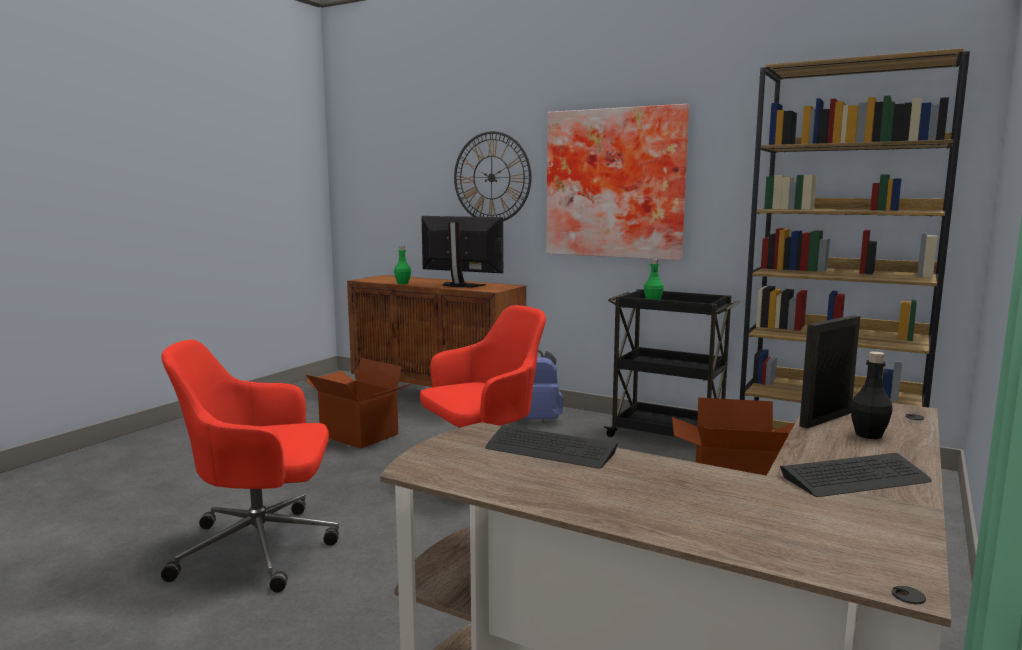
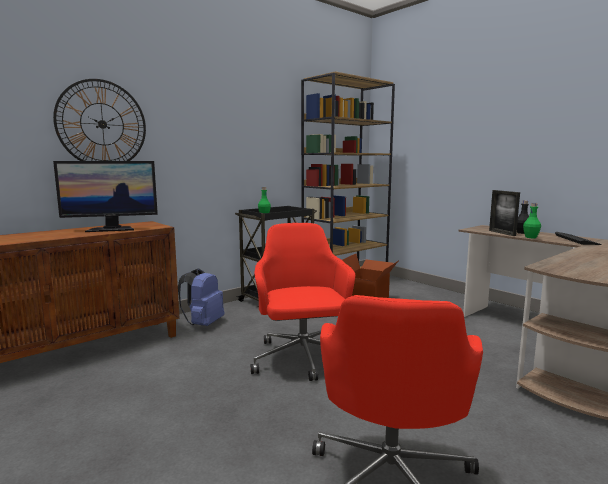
camera: 70 degrees left, 0 degrees up
(358, 435) = (138, 403): cardboard box -> none
(403, 283) = (46, 238): green bottle -> green bottle (530, 237)
(460, 285) = (111, 229): monitor -> monitor turned 150 degrees counterclockwise
(550, 450) = (569, 261): keyboard -> none
(615, 183) = (215, 135): picture -> none

